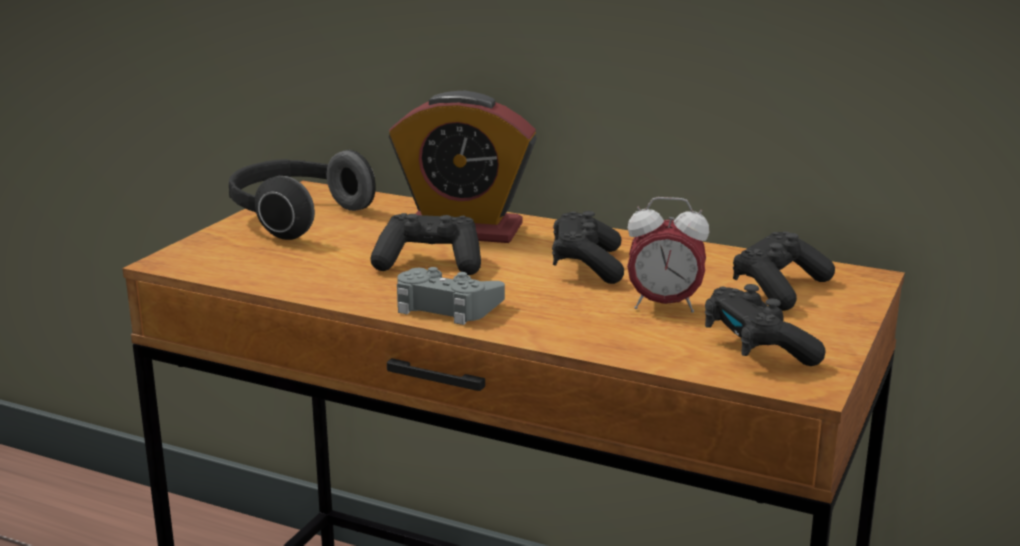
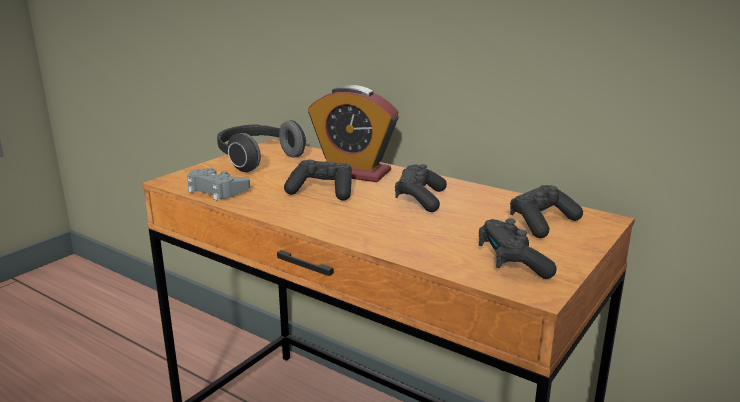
camera: 10 degrees right, 0 degrees up
(445, 306) = (318, 219): grey game controller -> grey game controller (217, 190)
(664, 305) = (459, 229): alarm clock -> none

